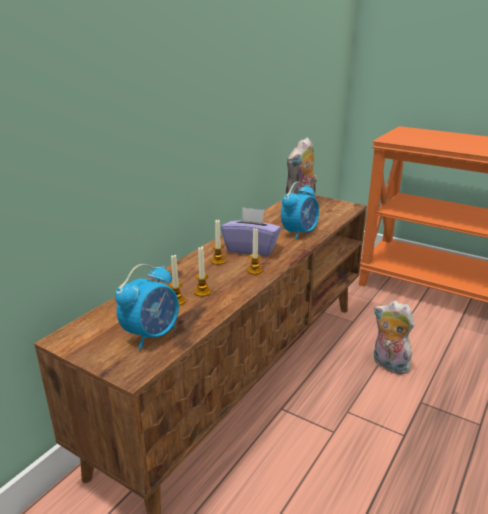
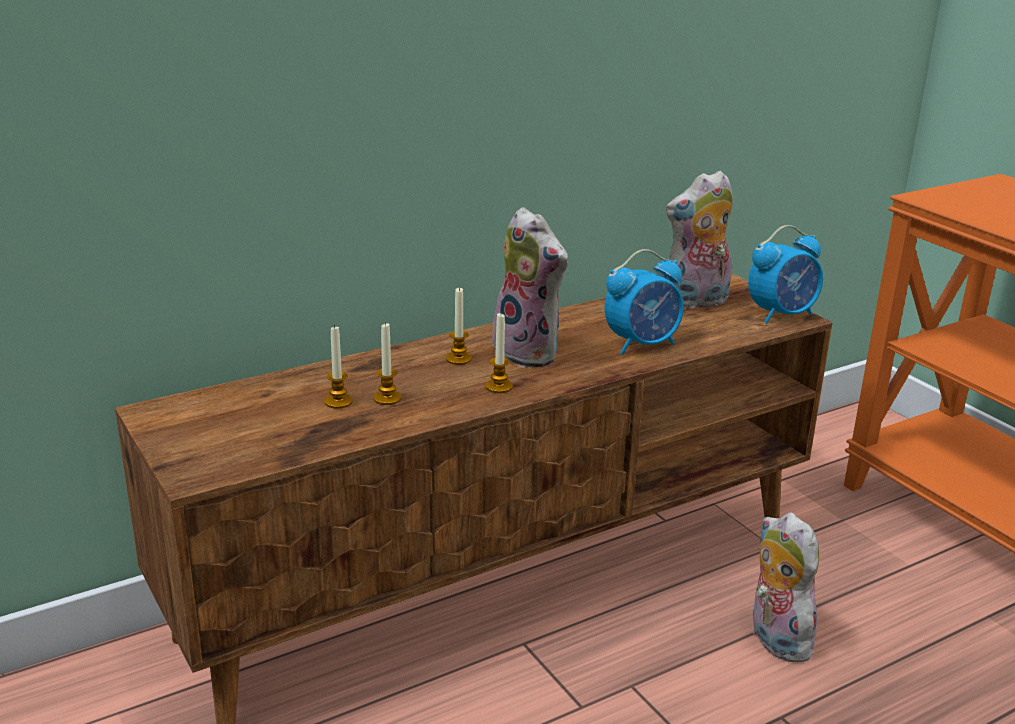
camera: 25 degrees right, 0 degrees up
(152, 335) = (262, 437): alarm clock -> alarm clock (782, 315)
(251, 249) = (531, 352): purple tissue box -> plush toy

